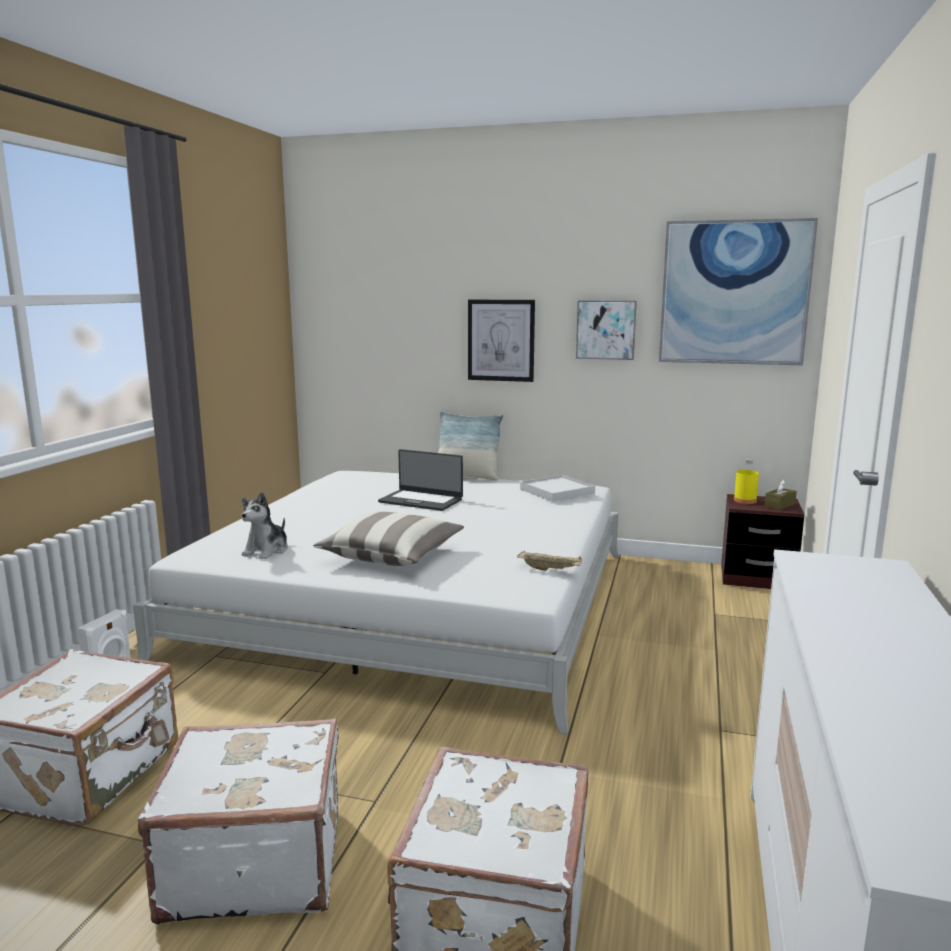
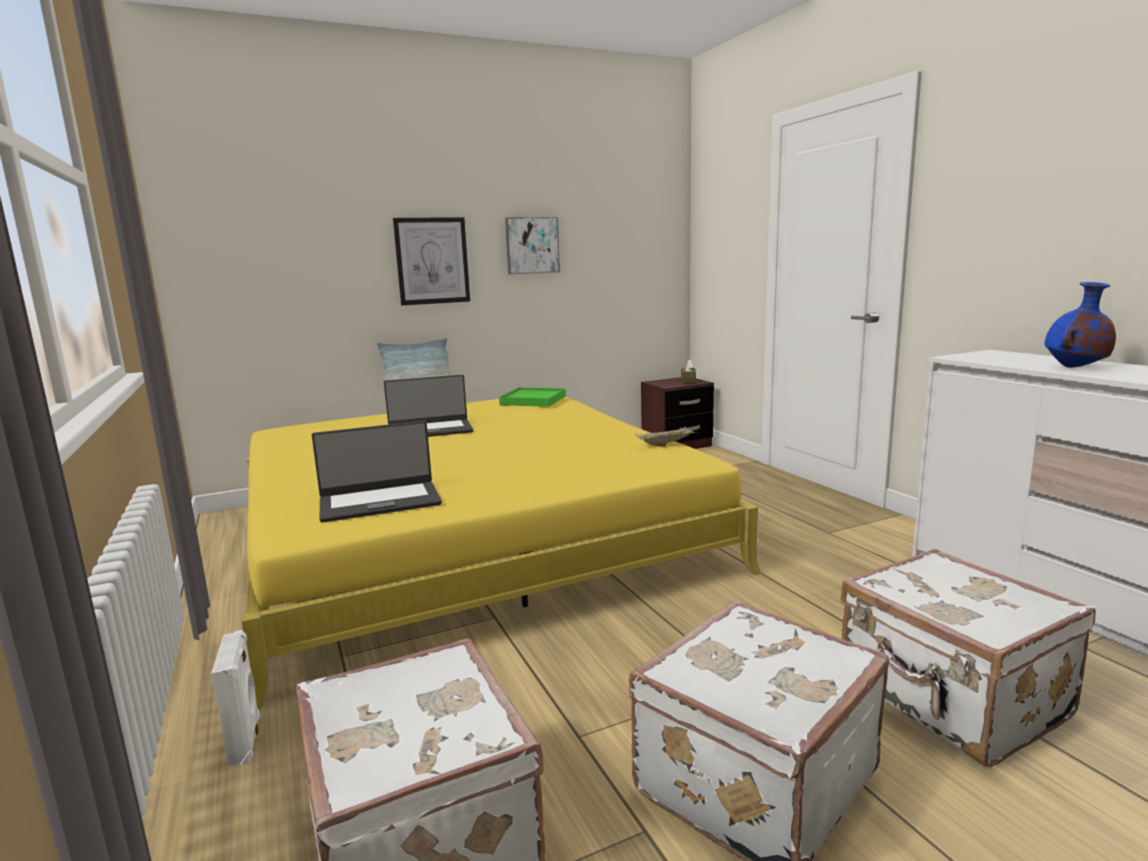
camera: 40 degrees left, 0 degrees up
(267, 551) = (379, 502): plush toy -> laptop
(391, 556) = (519, 471): pillow -> none
(417, 602) = (466, 535): white bed -> yellow bed
(557, 491) = (533, 400): white tray -> green tray
(734, 293) = (630, 209): picture -> none
(745, 500) = (662, 383): yellow bottle -> none
(851, 615) = (1075, 368): none -> blue vase

